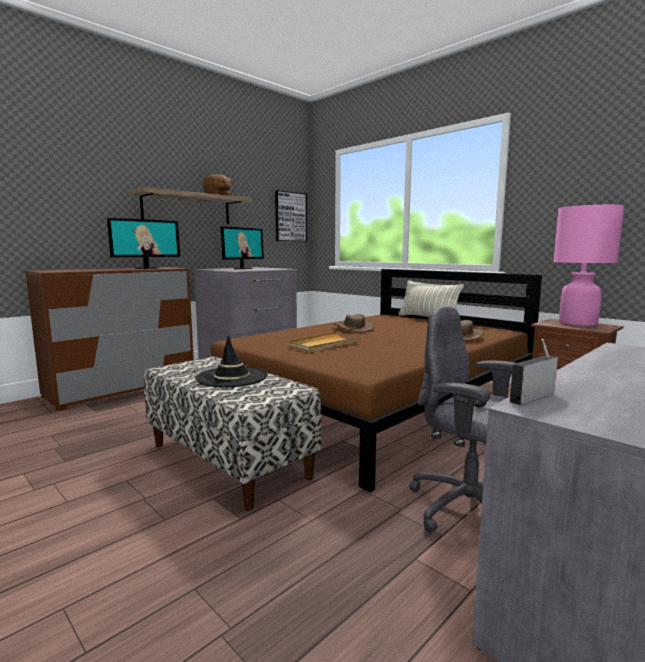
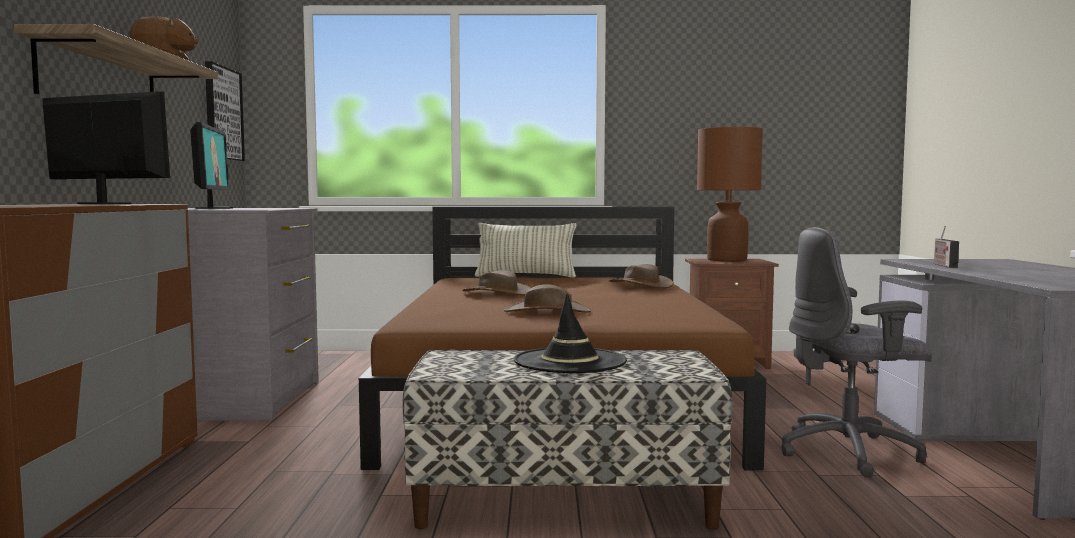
camera: 45 degrees left, 5 degrees down
(147, 268) = (104, 204): monitor -> monitor turned 75 degrees counterclockwise
(324, 344) = (547, 311): beige tray -> brown hat
(533, 396) = (1032, 283): radio -> radio (943, 265)
(577, 324) = (727, 260): pink table lamp -> brown table lamp

